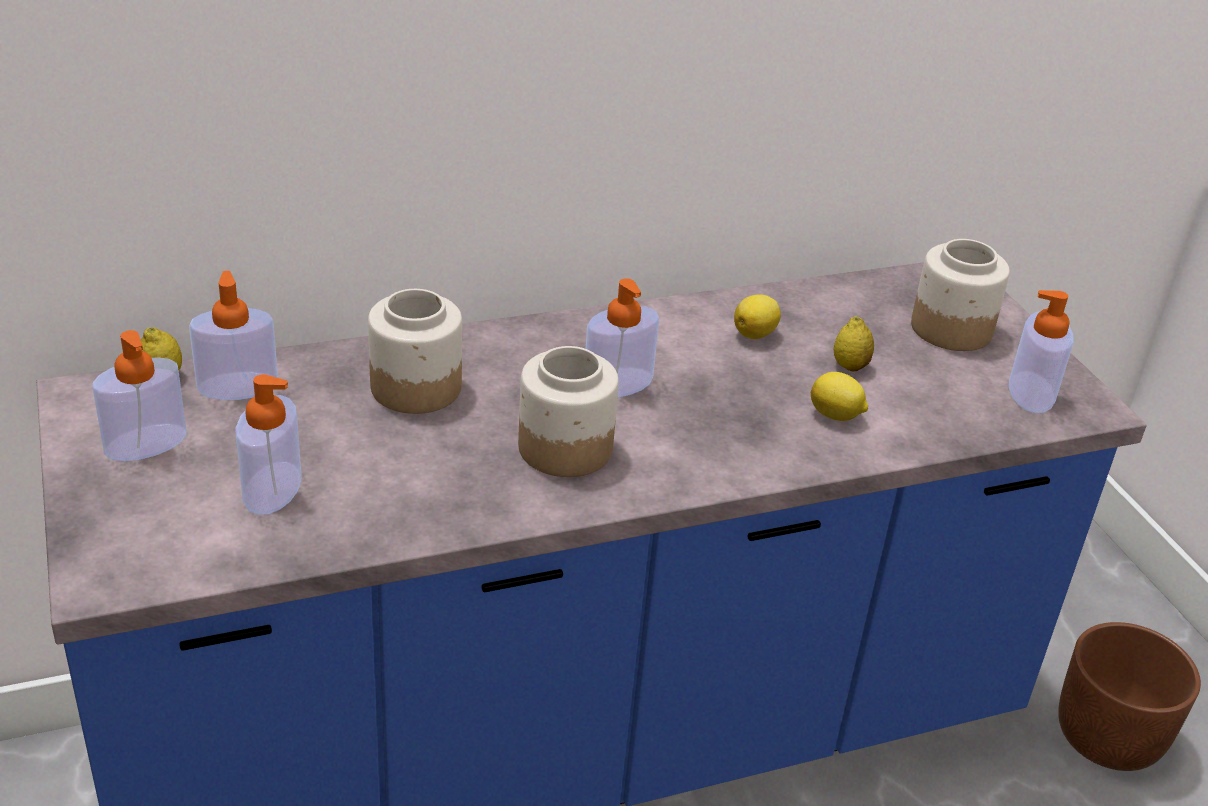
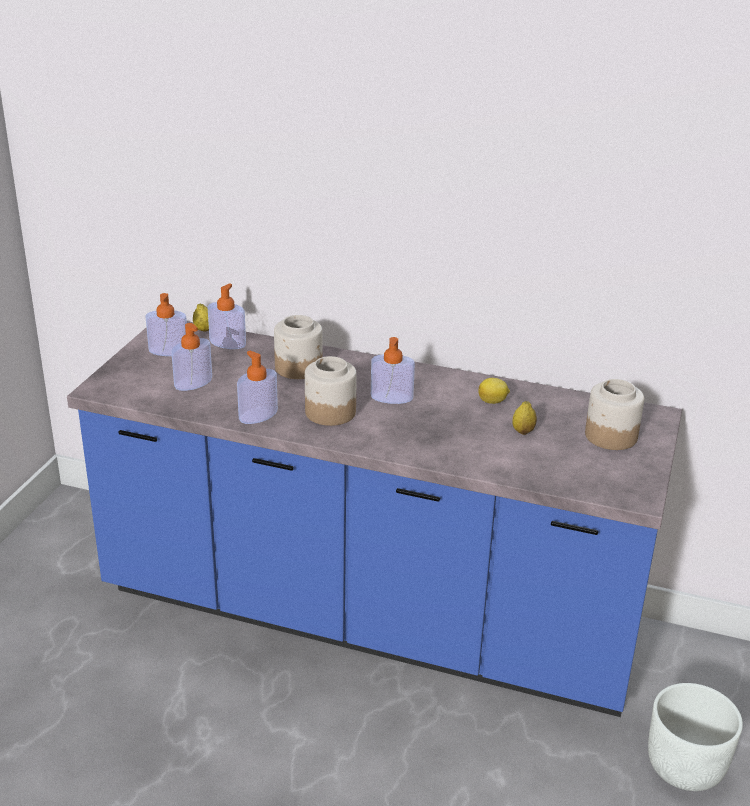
camera: 40 degrees right, 5 degrees down
(836, 416) = (481, 448): lemon -> none
(1031, 392) = (611, 478): soap dispenser -> soap dispenser (258, 415)
(1109, 738) = (685, 767): brown planter -> white planter

